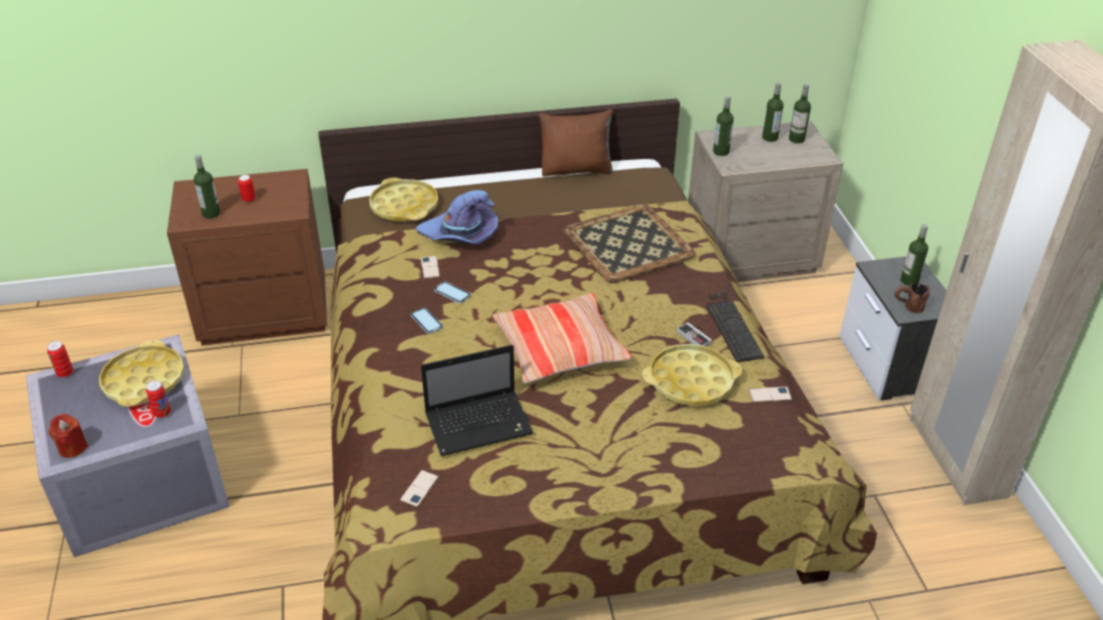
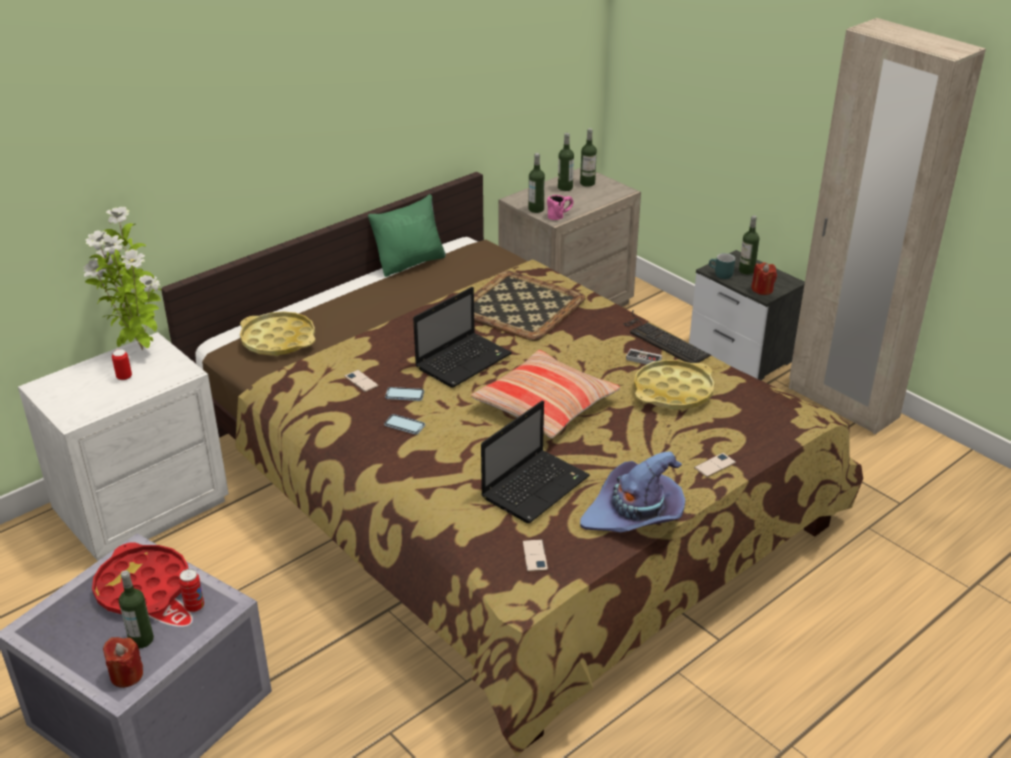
camera: 30 degrees left, 5 degrees down
(65, 373) = (43, 614): can -> none
(144, 380) = (142, 587): yellow tray -> red tray
(211, 213) = (96, 402): bottle -> bottle (141, 640)
(264, 312) = (141, 507): brown nightstand -> white nightstand
(280, 180) = (140, 350): none -> potted plant
(460, 235) = (363, 346): purple hat -> purple hat (635, 514)
(530, 279) = (464, 360): none -> laptop
(576, 170) = (410, 263): brown pillow -> green pillow
(738, 165) = (560, 215): none -> pink mug
(770, 395) = (739, 380): phone -> phone (715, 465)
(876, 276) = (720, 275): none -> turquoise mug
(907, 306) = (762, 289): brown mug -> red candle

